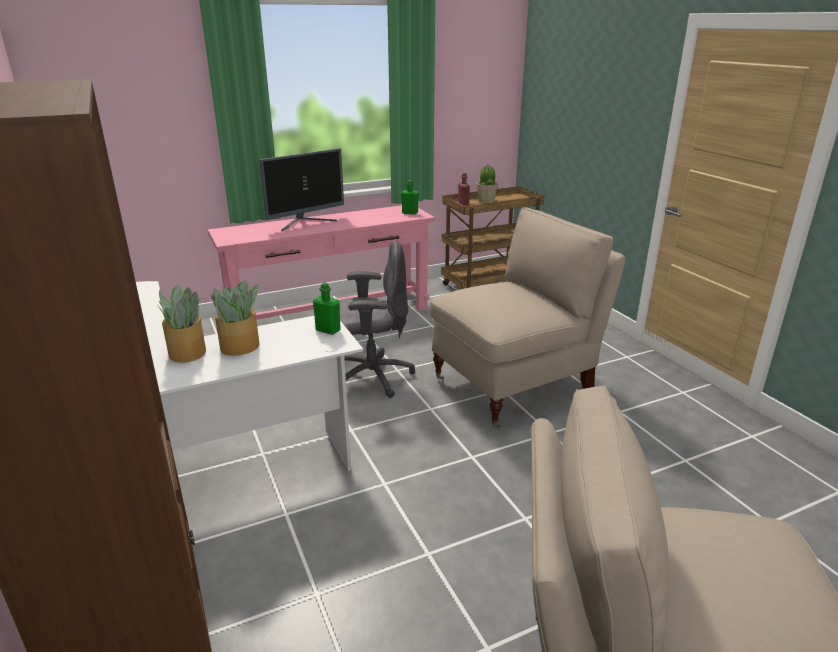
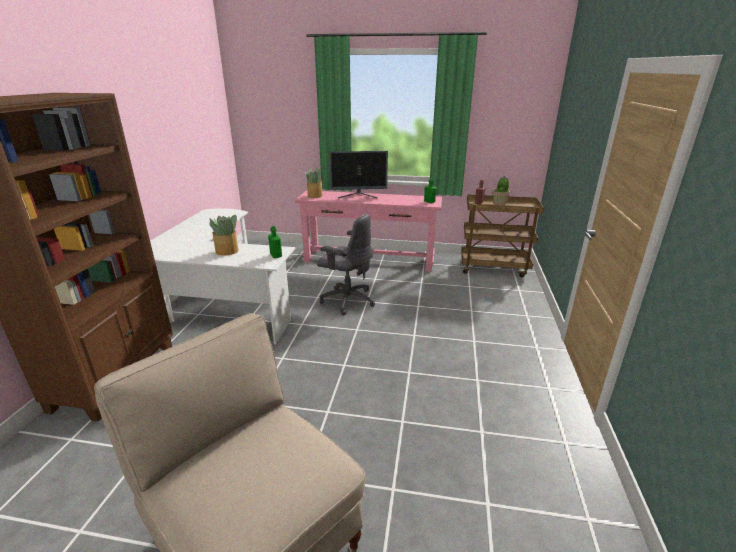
camera: 35 degrees right, 0 degrees up
(187, 352) = (204, 247): potted plant -> potted plant (315, 195)
(515, 386) = (425, 336): beige chair -> none

